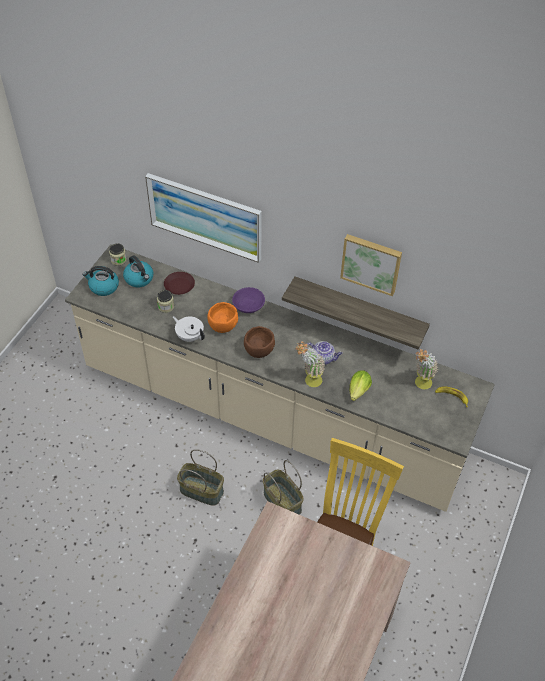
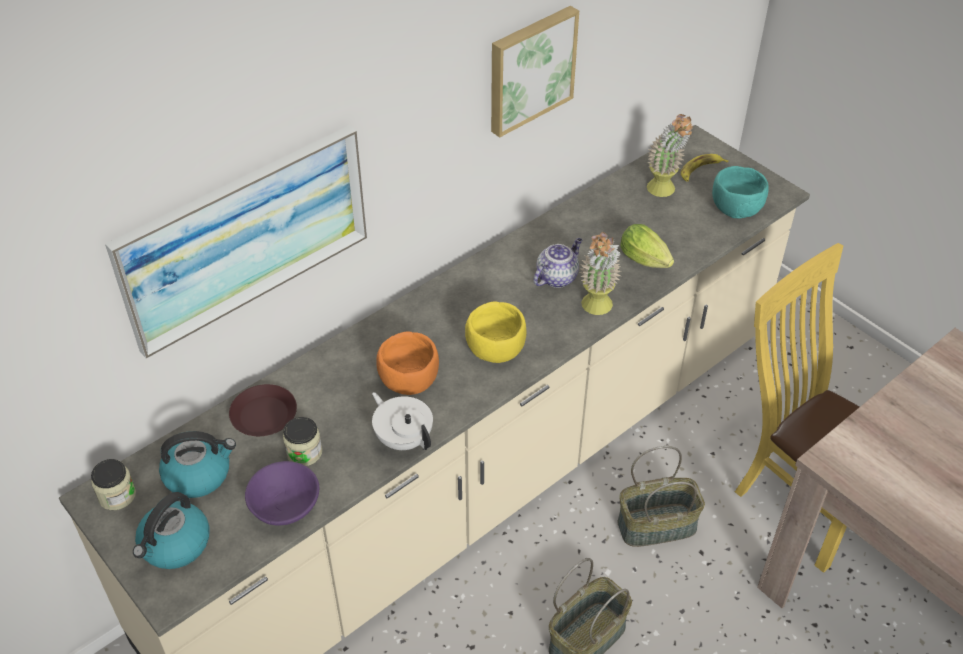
camera: 65 degrees left, 5 degrees down
(189, 336) = (403, 438): white teapot -> white teapot turned 75 degrees clockwise
(248, 306) = (384, 332): purple bowl -> purple bowl (284, 506)
(259, 351) = (497, 351): brown bowl -> yellow bowl
(359, 311) = (519, 182): shelf -> none
(426, 422) = (735, 211): none -> turquoise bowl

